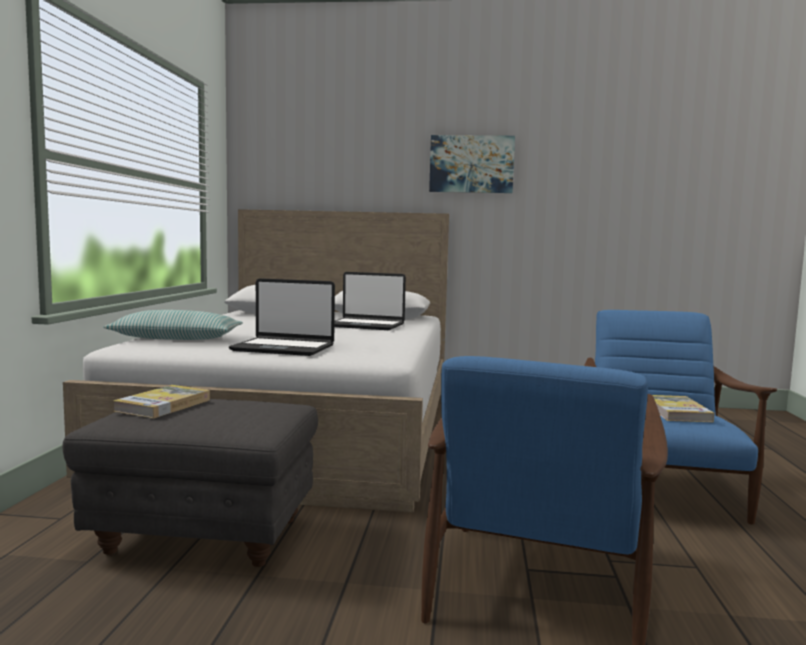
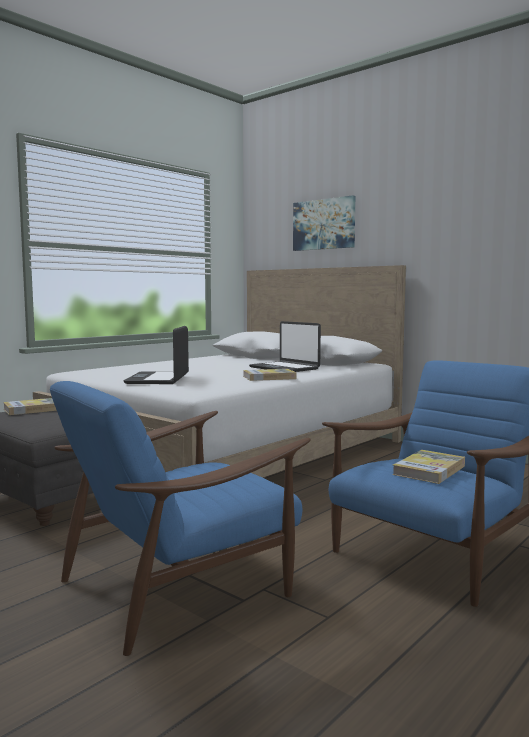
camera: 35 degrees right, 0 degrees up
(176, 338) = (119, 369): pillow -> none
(283, 348) = (158, 379): laptop -> laptop turned 45 degrees clockwise
(393, 337) = (269, 377): none -> book
(471, 164) = (427, 215): picture -> picture (324, 224)

